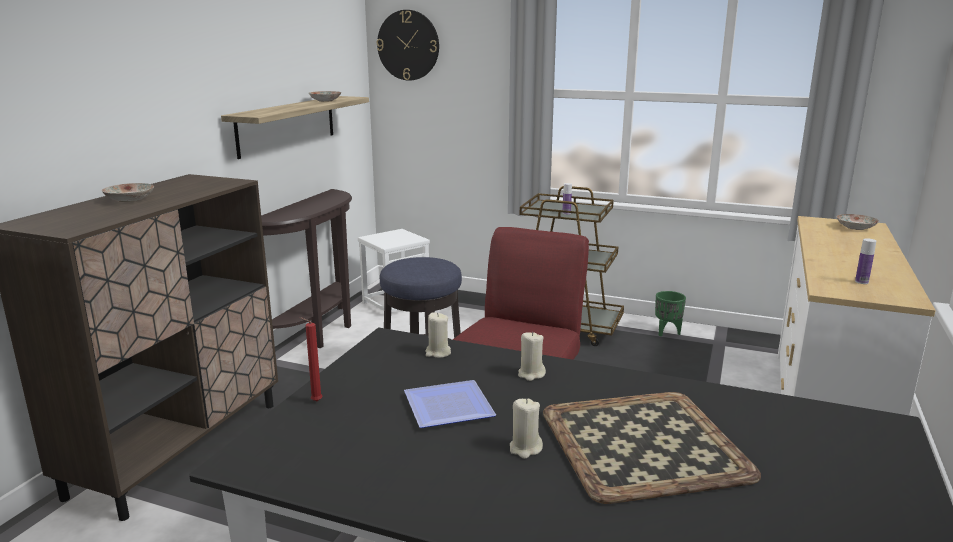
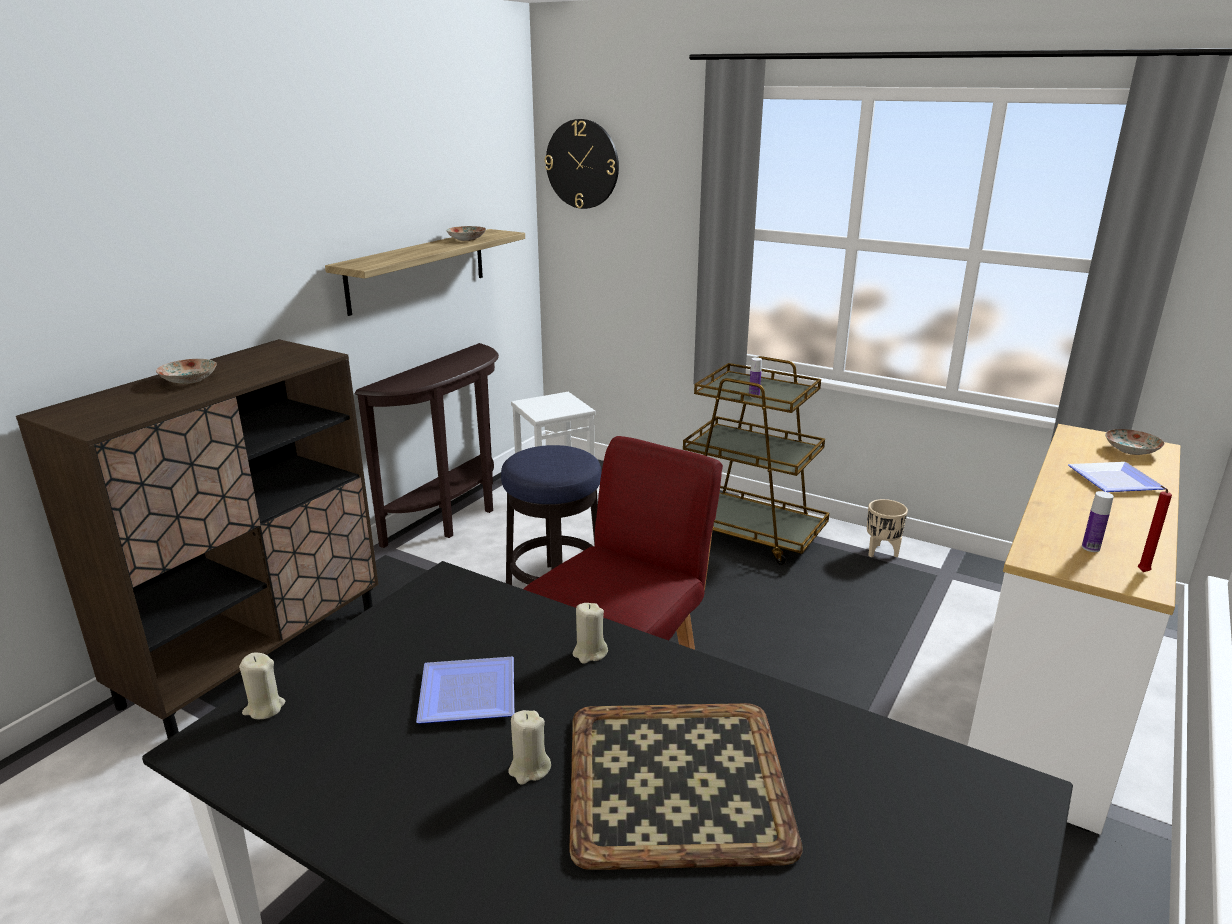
camera: 10 degrees right, 5 degrees up
(314, 402) = (320, 667): red candle -> red candle (1141, 572)
(438, 353) = (493, 607): beige candle -> beige candle (264, 708)
(667, 332) = (882, 552): green planter -> beige planter
(857, 245) = (1118, 481): none -> plate

